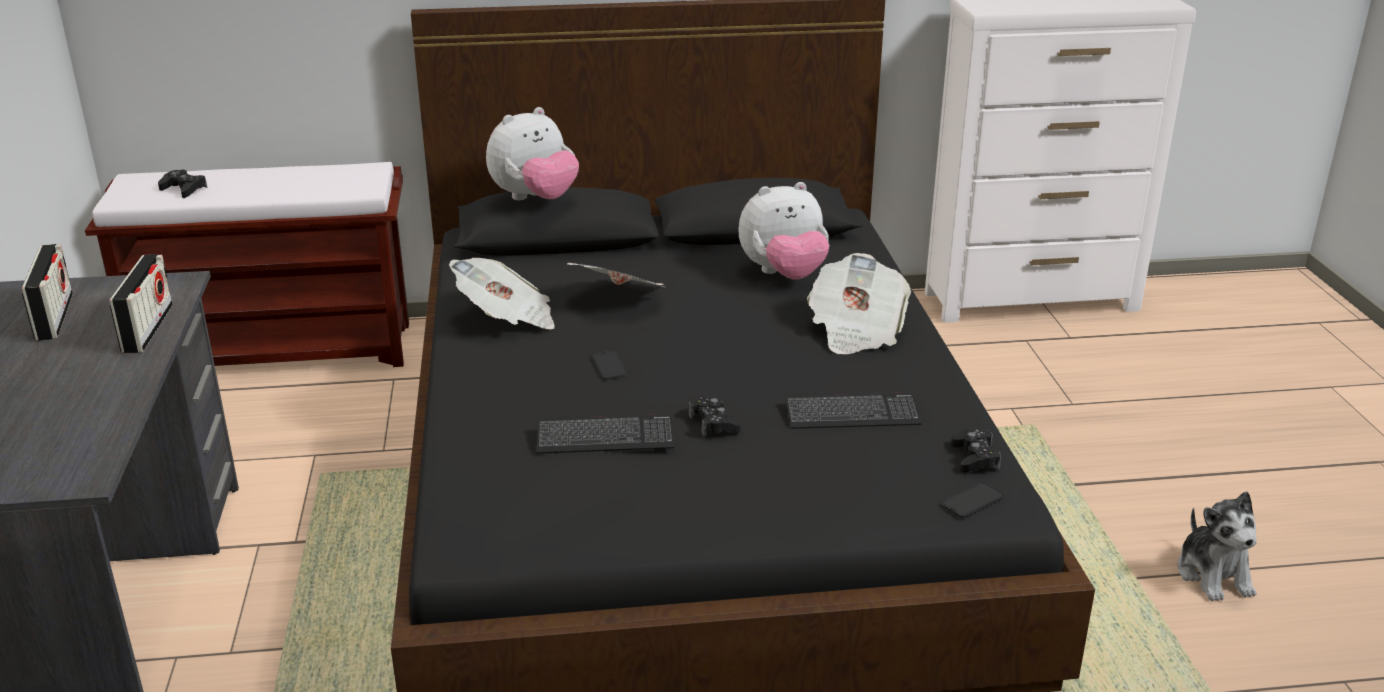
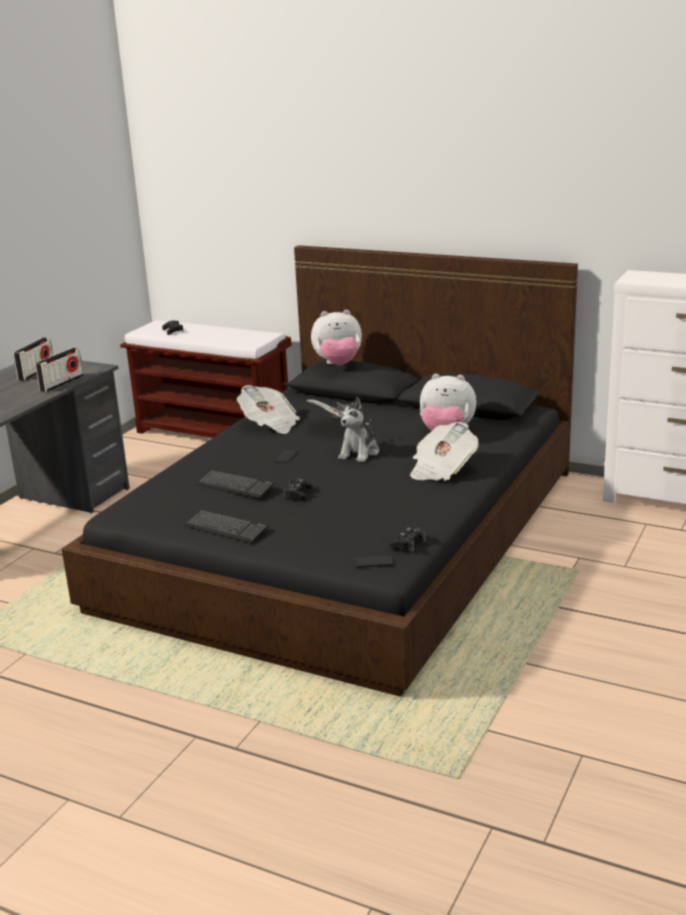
camera: 35 degrees right, 5 degrees down
(852, 414) = (375, 507): keyboard -> keyboard (226, 528)
(1213, 575) = (579, 678): plush toy -> plush toy (359, 452)

